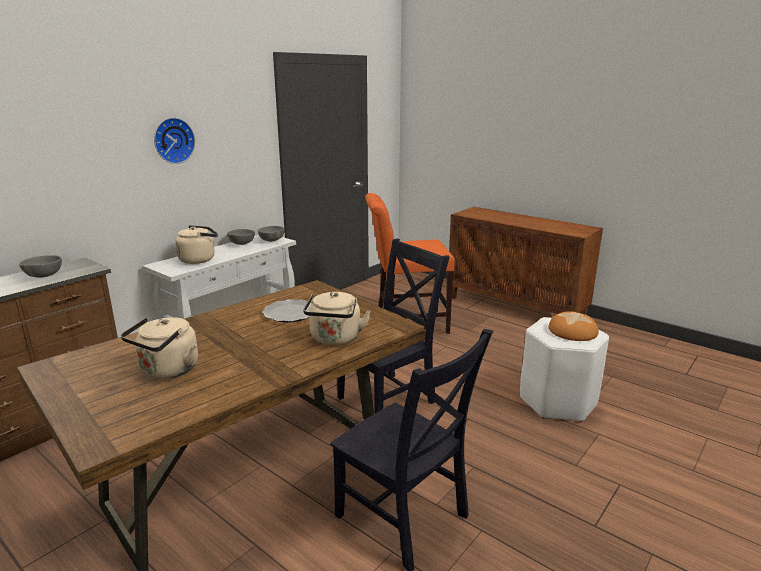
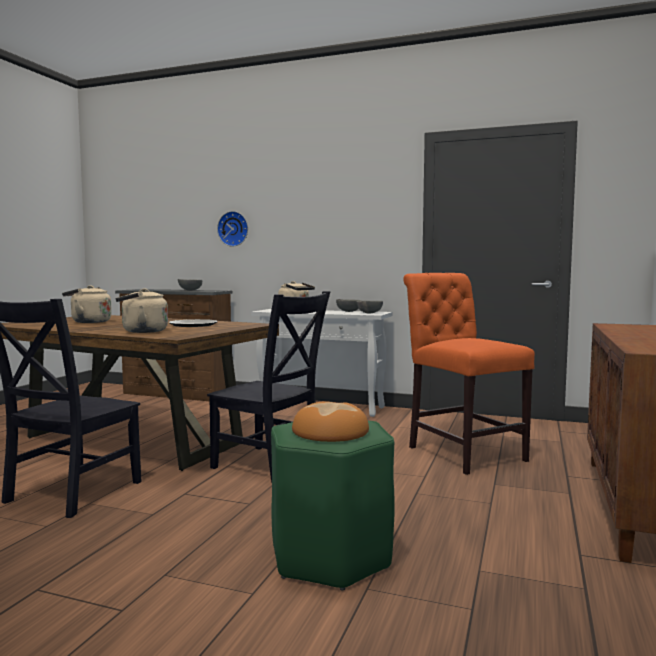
camera: 70 degrees right, 15 degrees down
(173, 140) = (310, 213): wall clock -> wall clock (234, 229)
(557, 401) = (331, 557): white stool -> green stool

